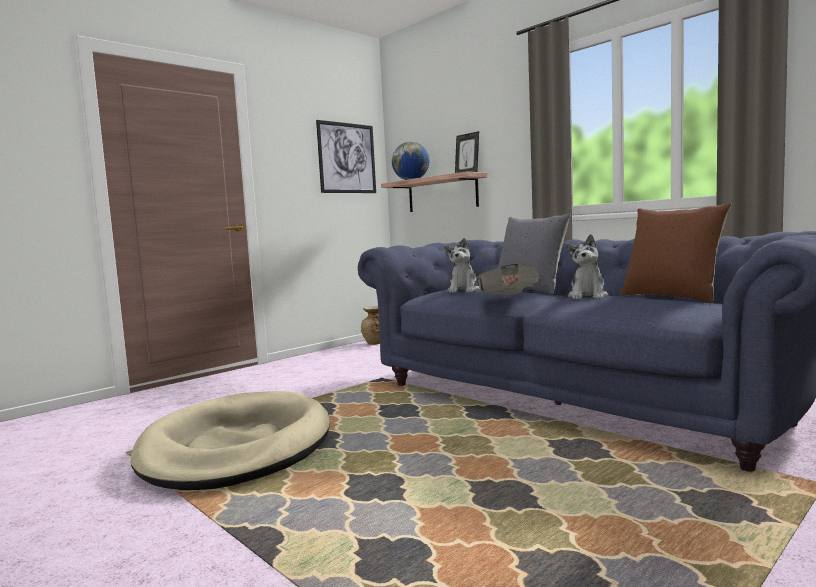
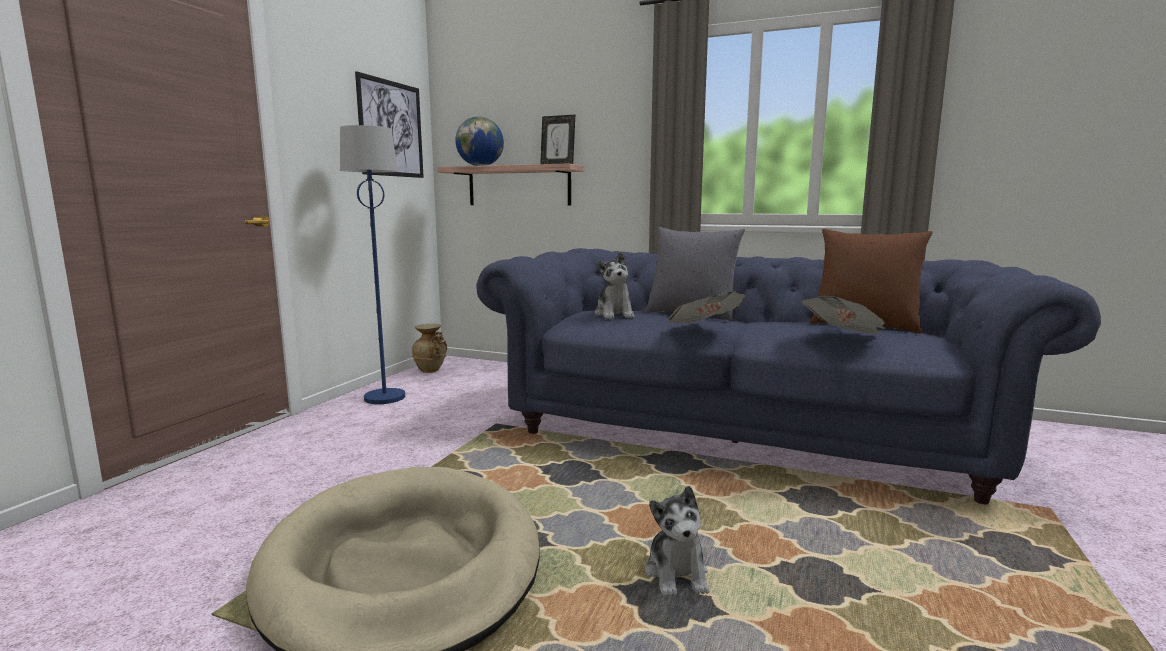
camera: 25 degrees left, 5 degrees up
(325, 358) = (385, 397): none -> blue floor lamp
(588, 296) = (778, 324): plush toy -> plush toy (677, 574)
(618, 304) = (844, 337): none -> newspaper

